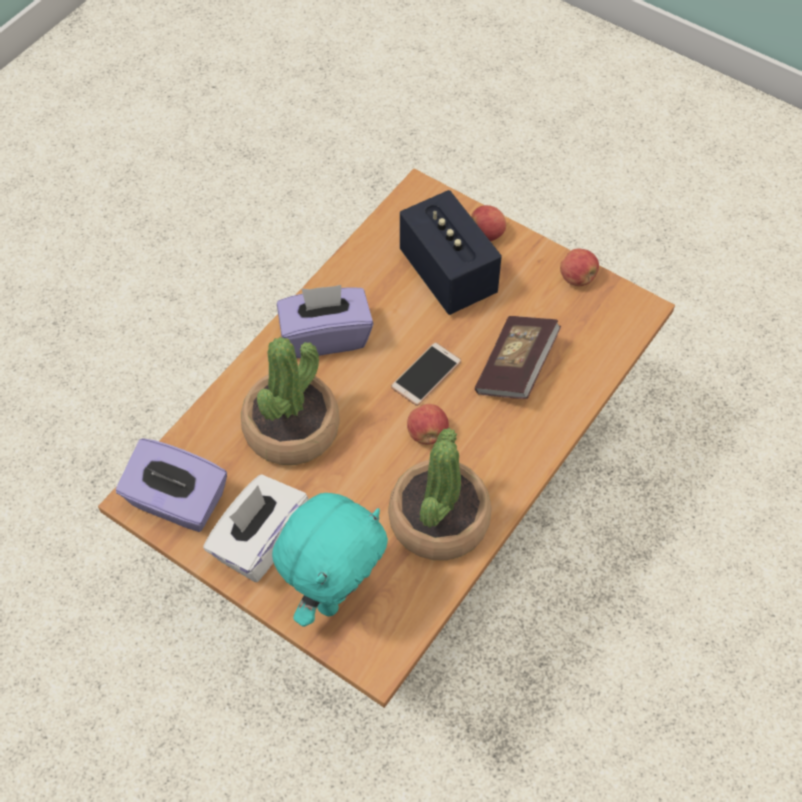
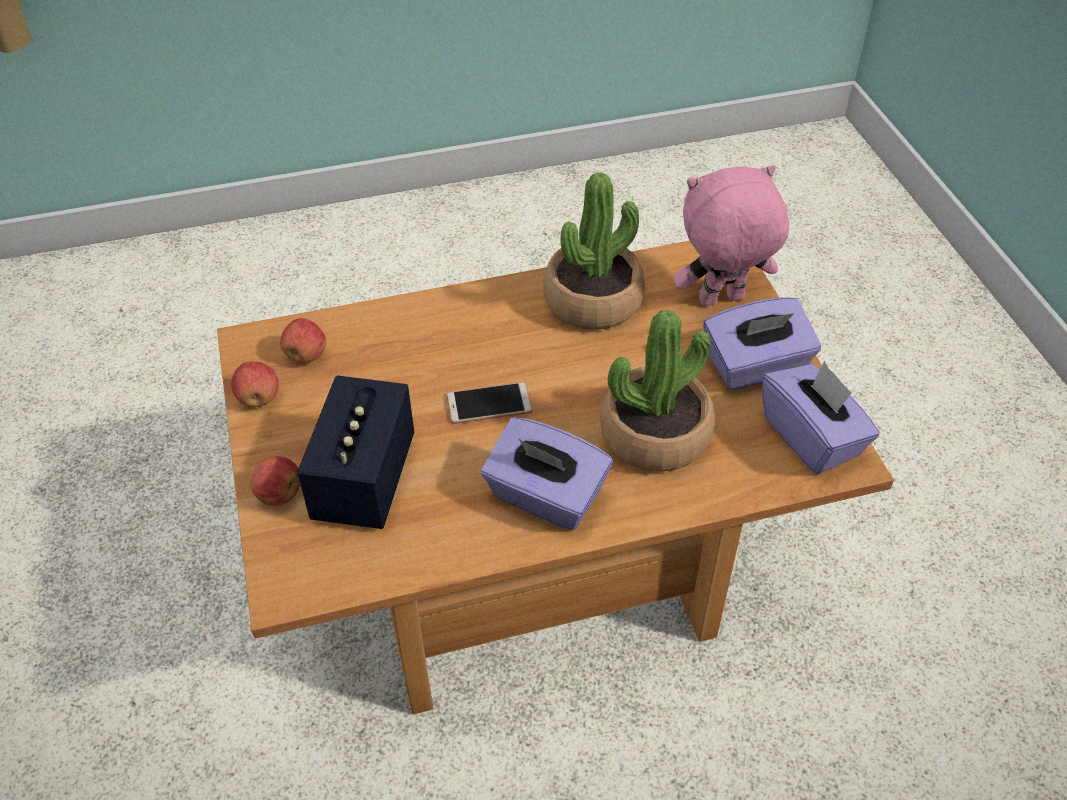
camera: 140 degrees left, 10 degrees down
(259, 541) = (756, 367): white tissue box -> purple tissue box
(335, 594) = (721, 301): turquoise plush toy -> pink plush toy
(427, 434) = (539, 360): apple -> apple (306, 355)
(515, 368) = (408, 362): book -> none

